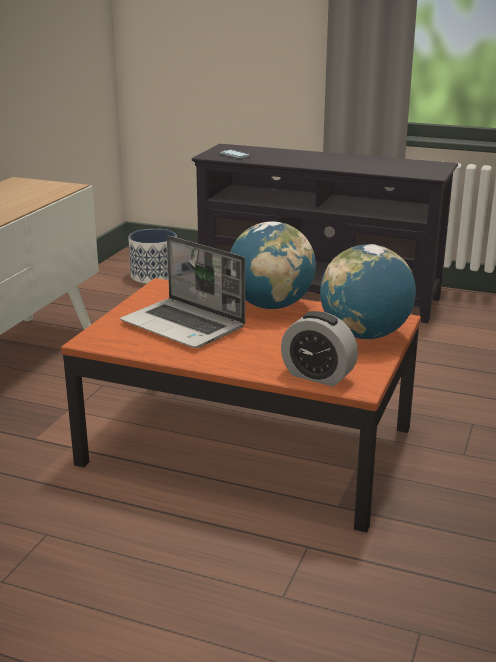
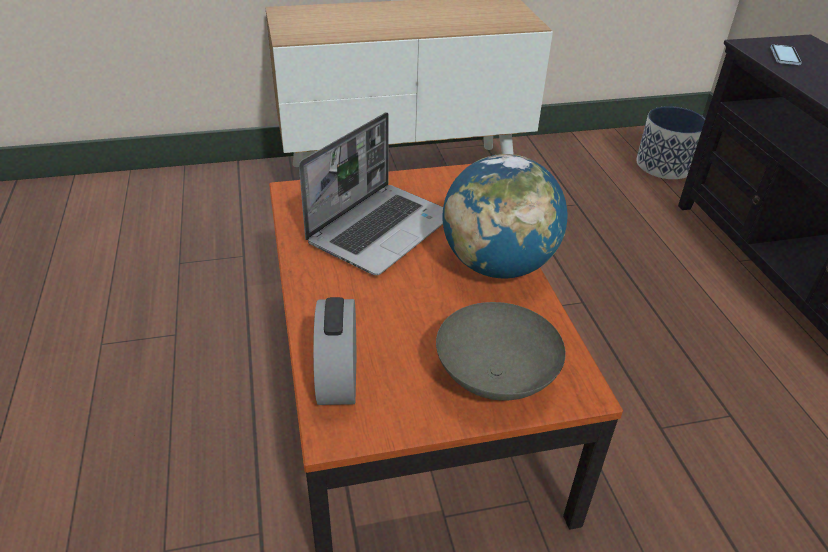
camera: 55 degrees right, 15 degrees up
(184, 325) = (381, 229): laptop -> laptop turned 150 degrees counterclockwise
(364, 335) = (495, 376): globe -> grey bowl

